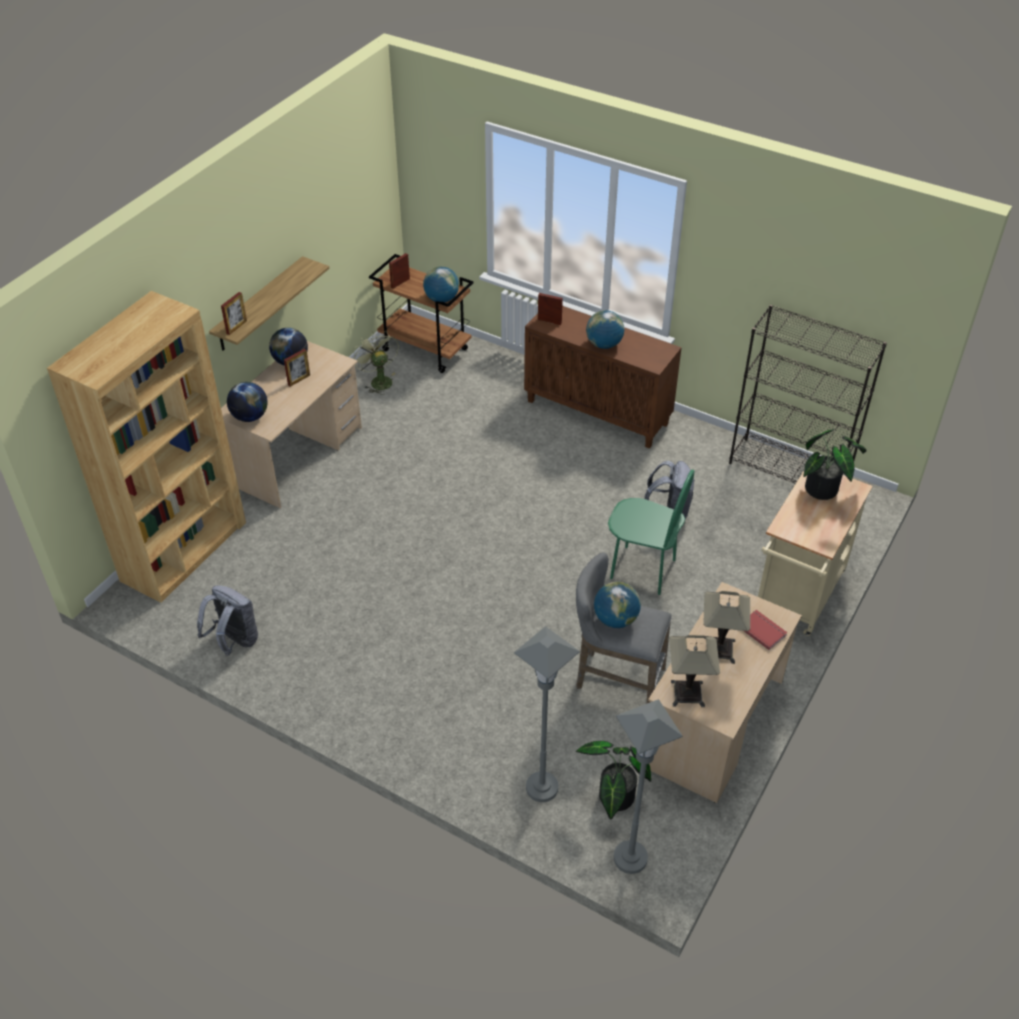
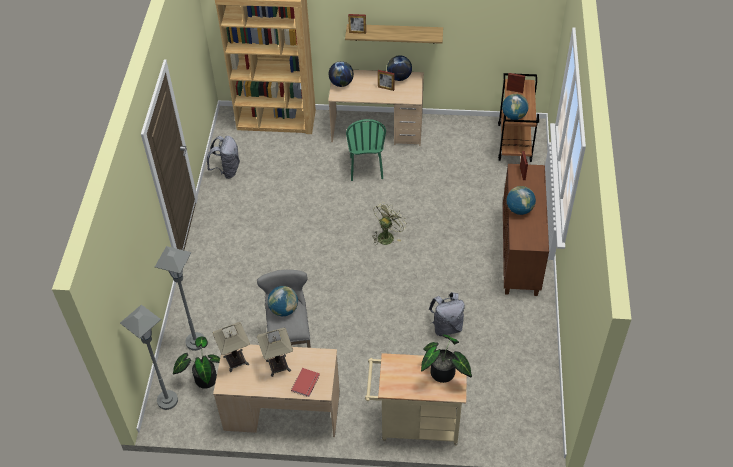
camera: 65 degrees right, 5 degrees up
(378, 380) = (468, 134): green fan -> green fan (387, 235)
(642, 569) = (388, 330): green chair -> green chair (366, 168)
(789, 470) = (540, 383): black bookcase -> none

